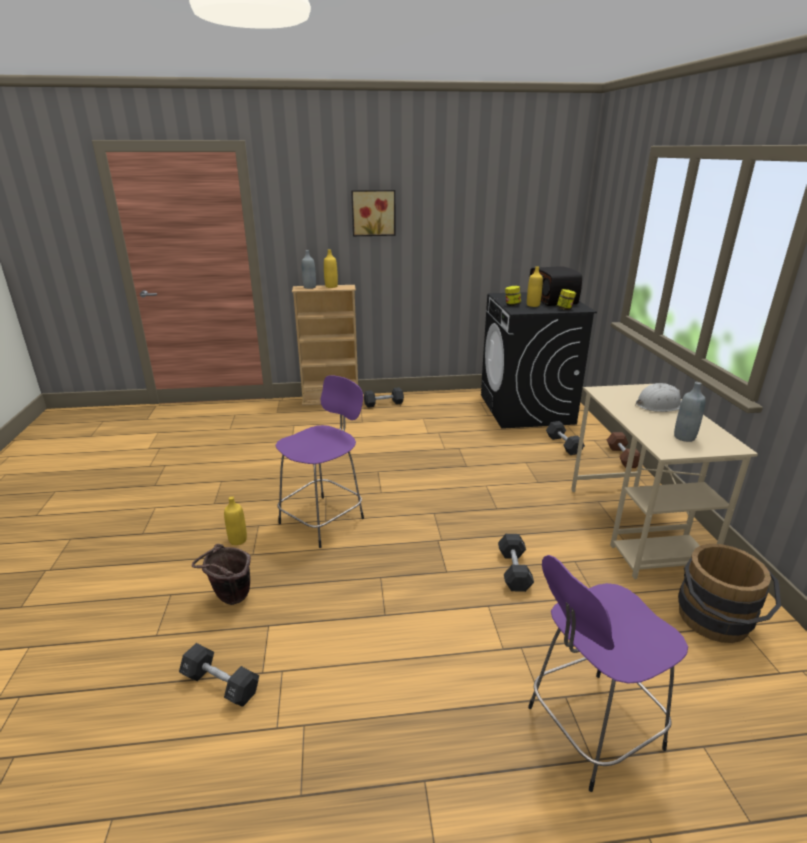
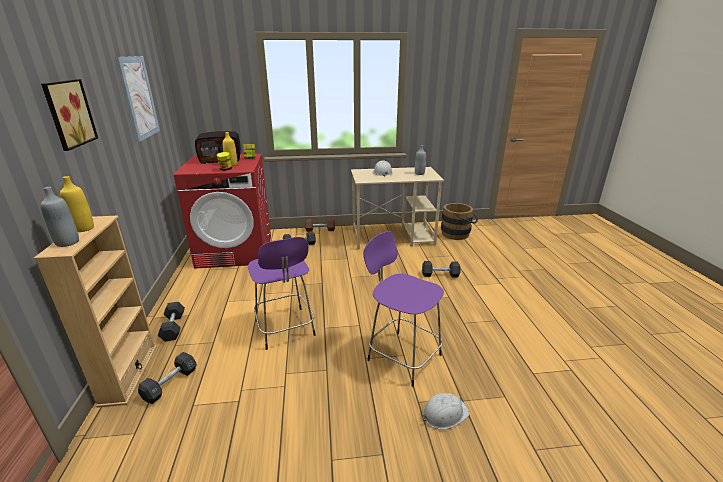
camera: 90 degrees left, 0 degrees up
(221, 684) = (593, 389): black dumbbell -> black dumbbell (170, 384)
(230, 599) = (519, 402): brown bucket -> none
(238, 540) = (444, 413): yellow bottle -> white hard hat
(497, 214) = (138, 98): none -> picture
(526, 409) = (236, 251): black washing machine -> red washing machine
(590, 729) = (531, 267): purple stool -> purple stool (285, 329)

